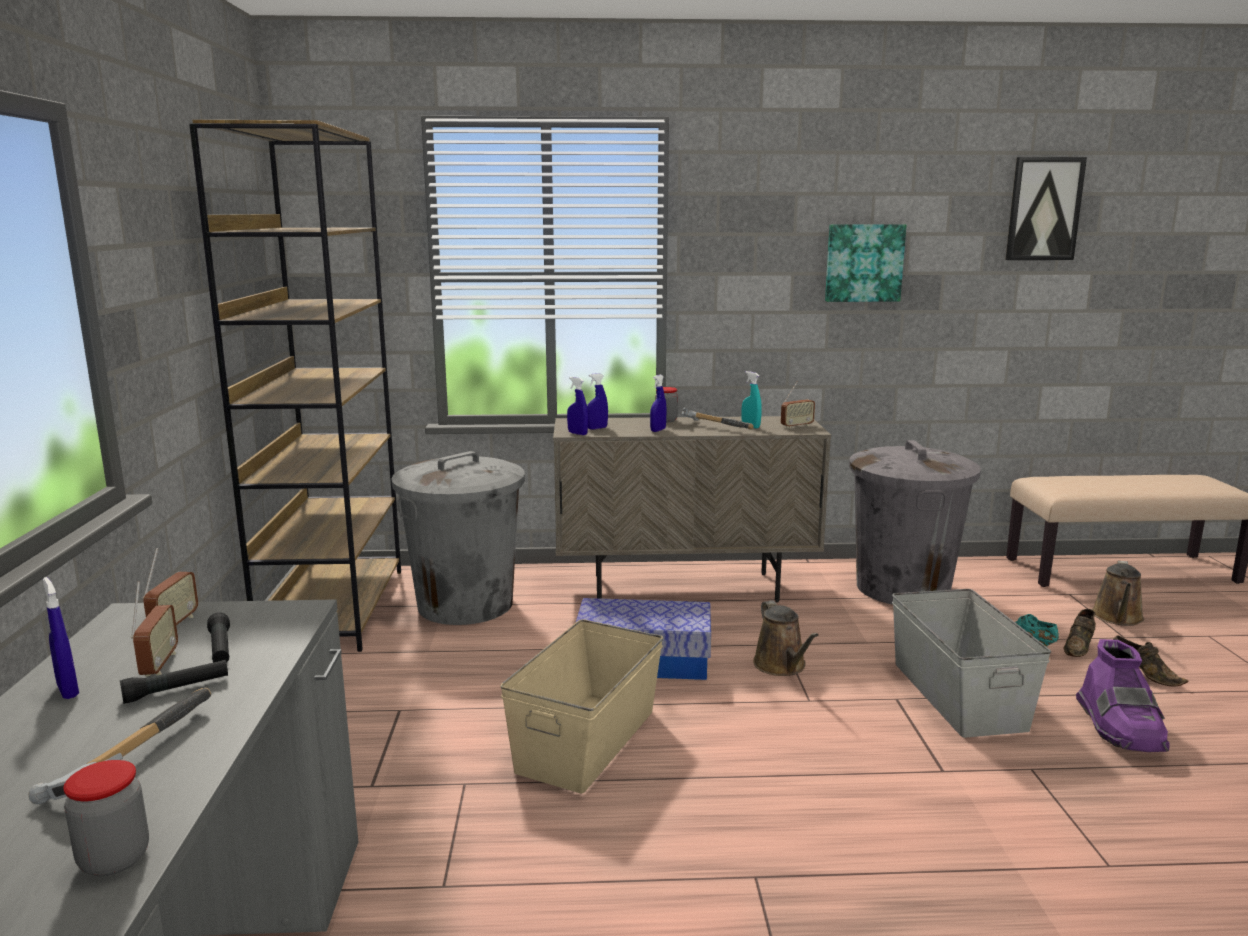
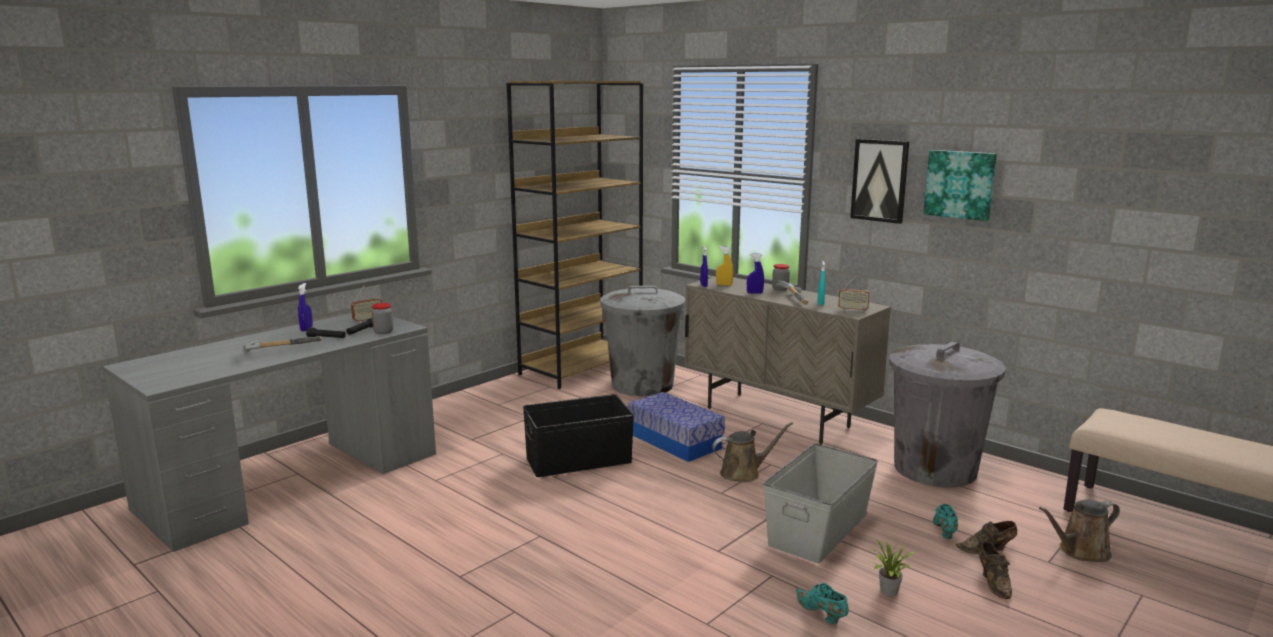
camera: 45 degrees right, 0 degrees up
(114, 859) = (232, 368): jar -> jar (383, 332)
(159, 664) = (339, 330): radio -> none
(588, 740) = (579, 460): beige storage box -> black storage box
(597, 428) = (724, 285): blue spray bottle -> yellow spray bottle
(782, 666) = (744, 473): brown watering can -> brown watering can turned 135 degrees counterclockwise
(1044, 209) = (1141, 146): picture -> picture (880, 180)
(1120, 728) = (887, 592): purple boot -> potted plant
(1138, 784) = (821, 614): none -> turquoise shoe

